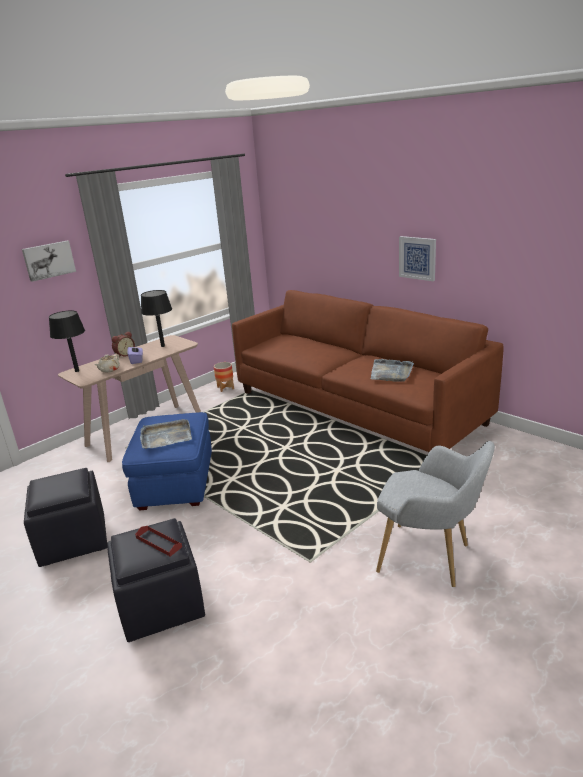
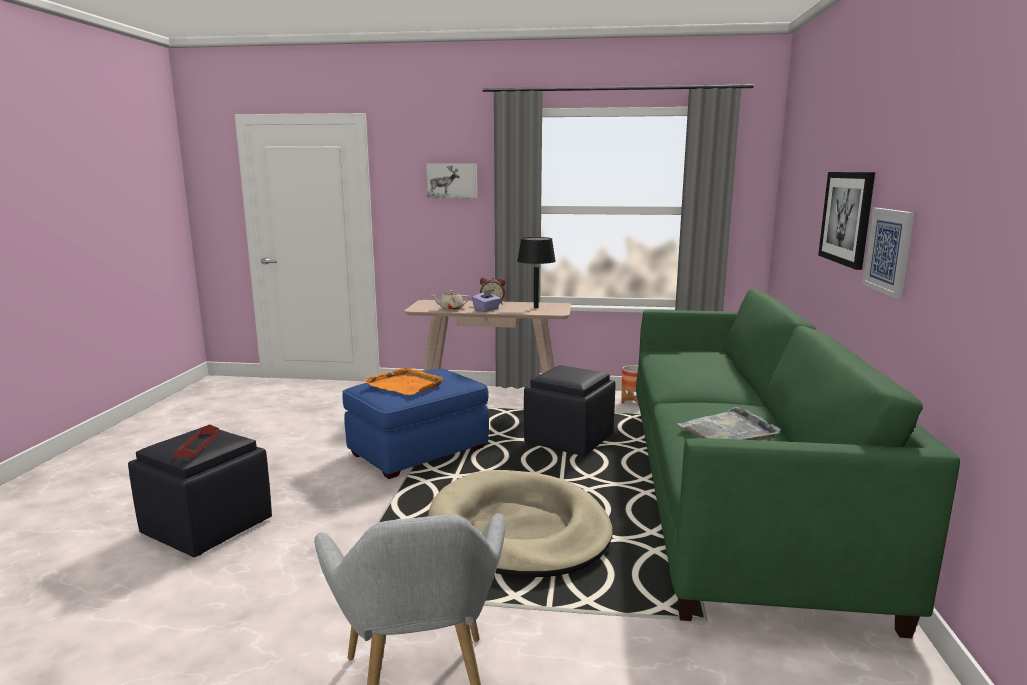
camera: 50 degrees right, 10 degrees down
(73, 540) = (283, 446): black ottoman -> black ottoman (568, 439)
(77, 371) = (433, 302): black table lamp -> none
(165, 436) = (405, 384): grey tray -> orange tray
(318, 479) = (519, 530): none -> beige dog bed
(356, 407) = (734, 491): brown sofa -> green sofa
(367, 241) = (847, 217): none -> picture

